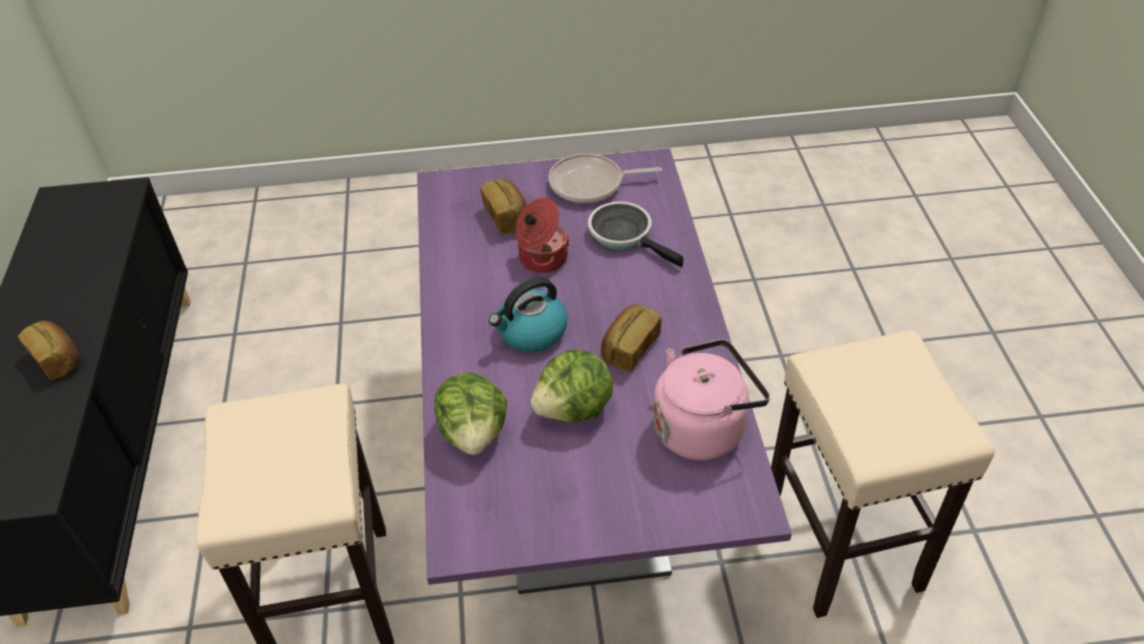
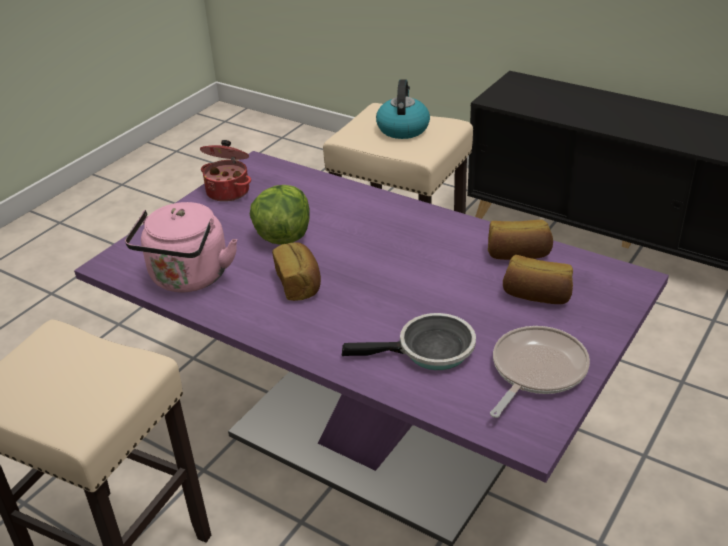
camera: 130 degrees right, 10 degrees down
(58, 359) = (607, 119): bread -> bread (518, 254)
(474, 433) = (322, 194): lettuce -> none
(531, 332) = (377, 249): kettle -> kettle (402, 128)
(541, 258) = (456, 289): cooking pot -> cooking pot (229, 191)

